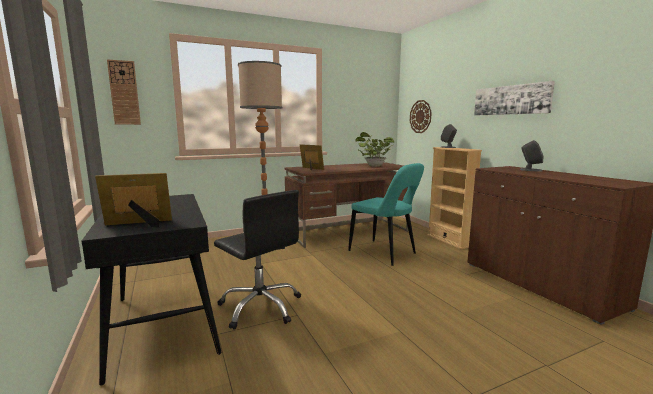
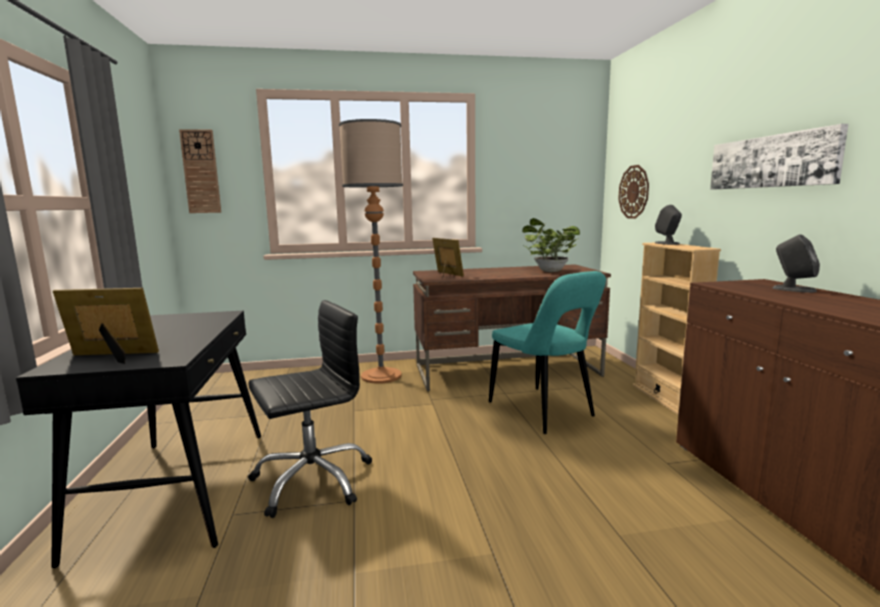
camera: 15 degrees right, 0 degrees up
(260, 307) = (312, 480): black office chair -> black office chair turned 90 degrees counterclockwise

